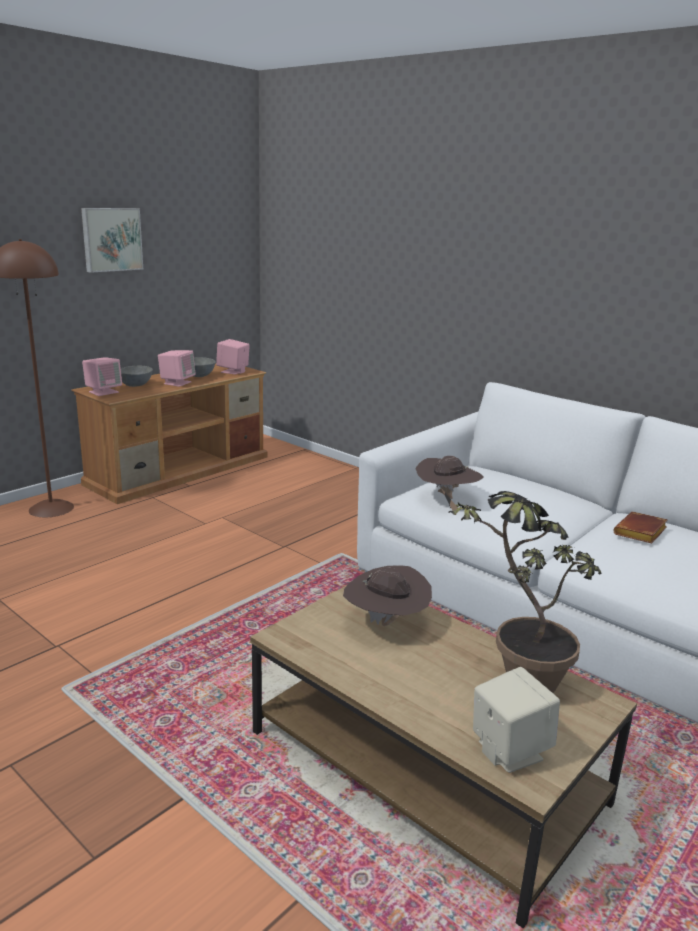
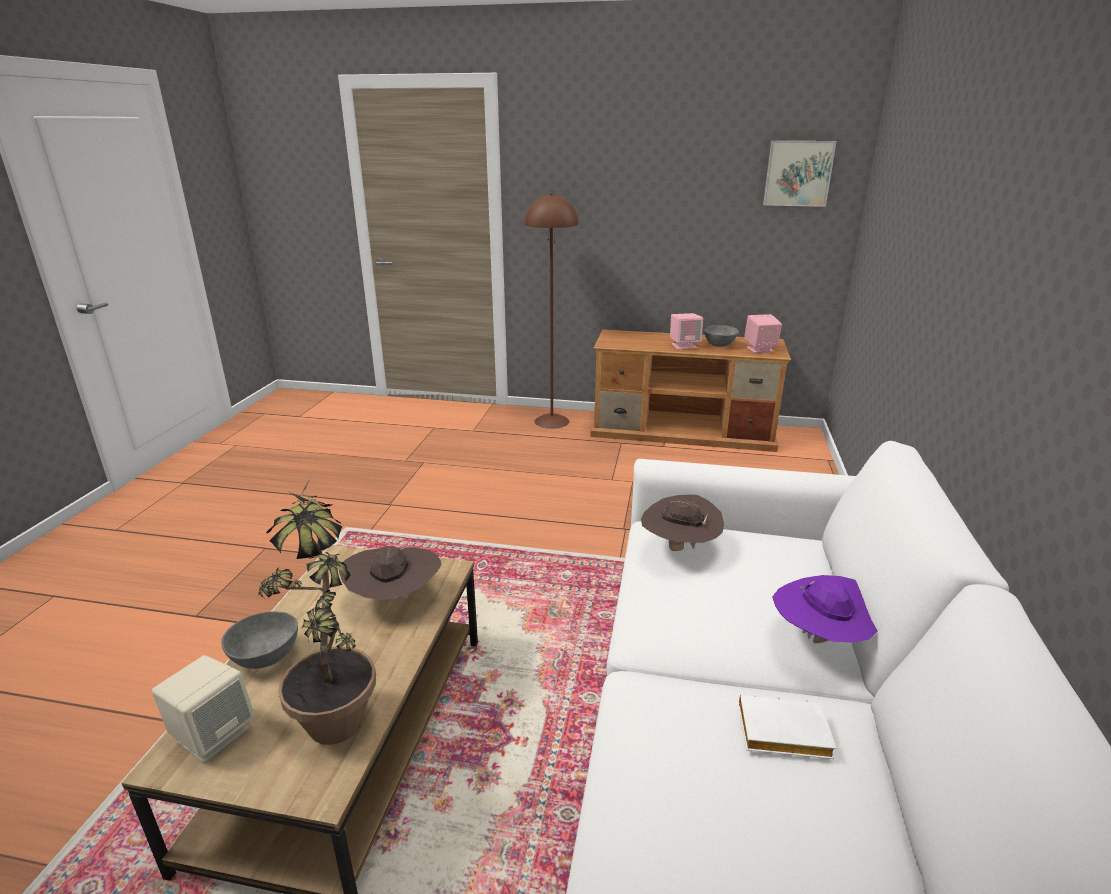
camera: 60 degrees right, 5 degrees up
(103, 392) = (614, 337): pink speaker -> none
(111, 239) = (663, 197): picture -> picture (798, 173)
(136, 385) = (650, 339): grey bowl -> grey bowl (267, 658)
(570, 498) = (820, 639): none -> purple hat
(641, 533) = (781, 734): brown book -> white book

